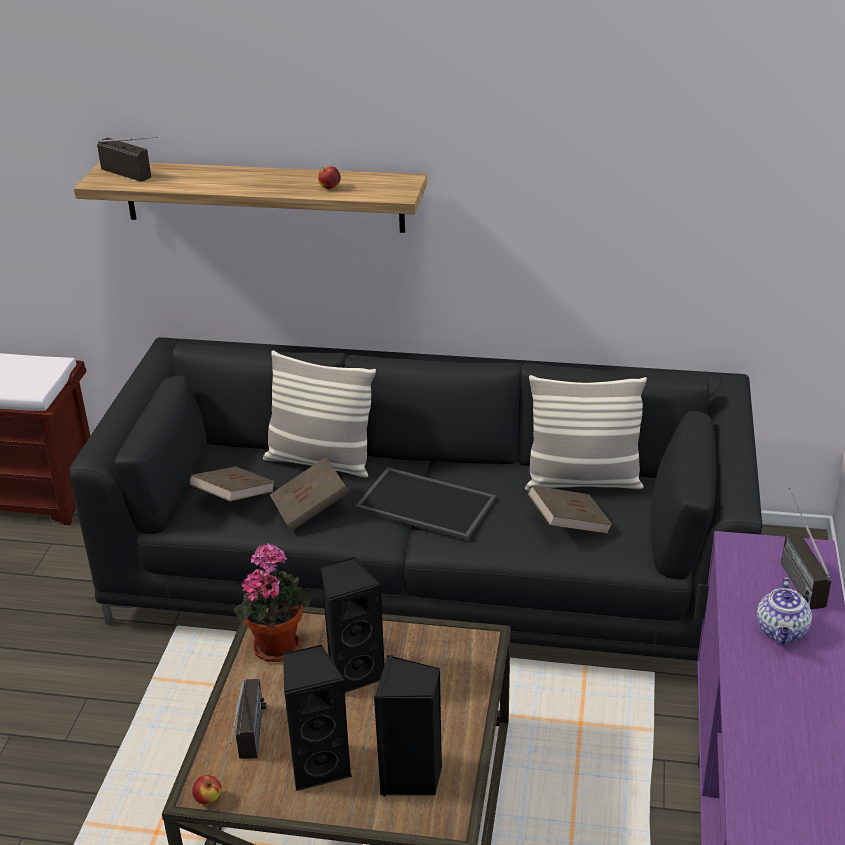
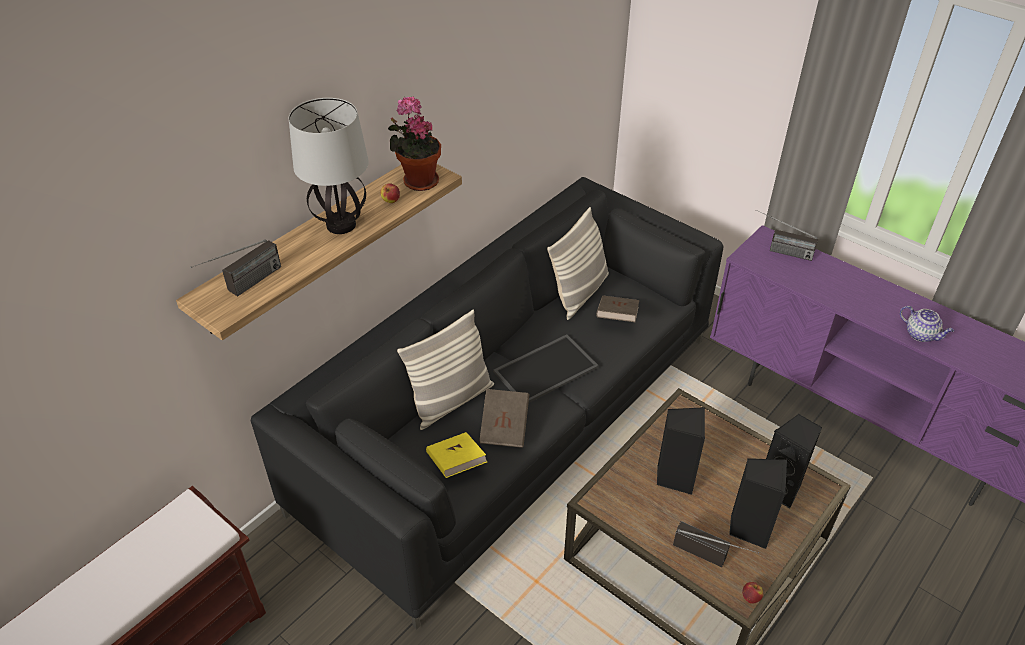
camera: 60 degrees left, 10 degrees up
(138, 176) = (244, 287): radio -> radio turned 150 degrees clockwise
(234, 498) = (456, 464): brown book -> yellow book
(266, 181) = (340, 225): none -> table lamp
(276, 644) = (622, 505): potted plant -> potted plant (418, 180)
(782, 632) = (823, 278): teapot -> teapot (921, 335)

